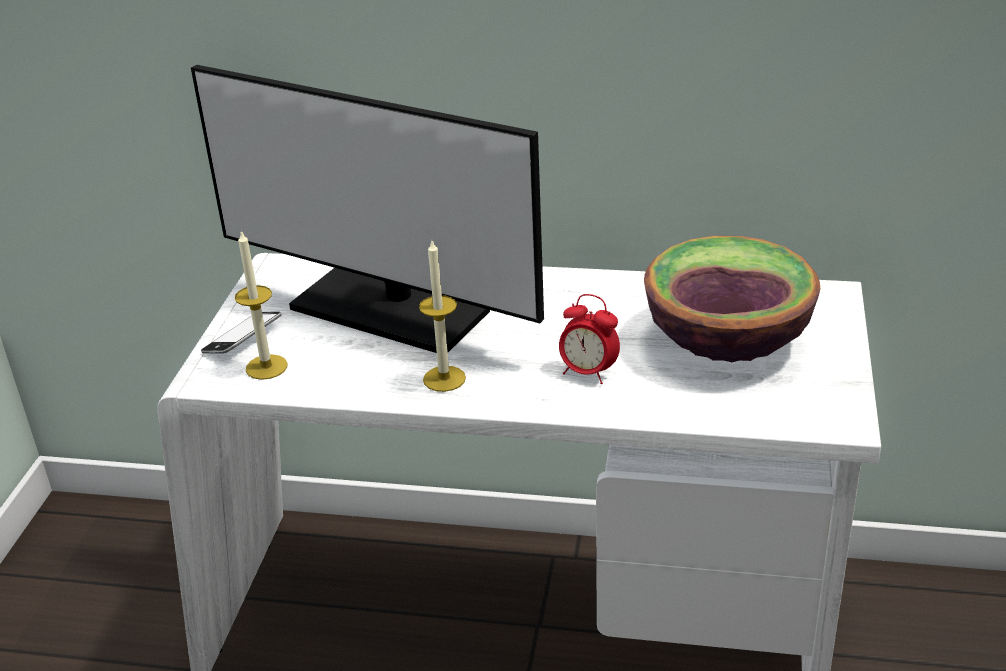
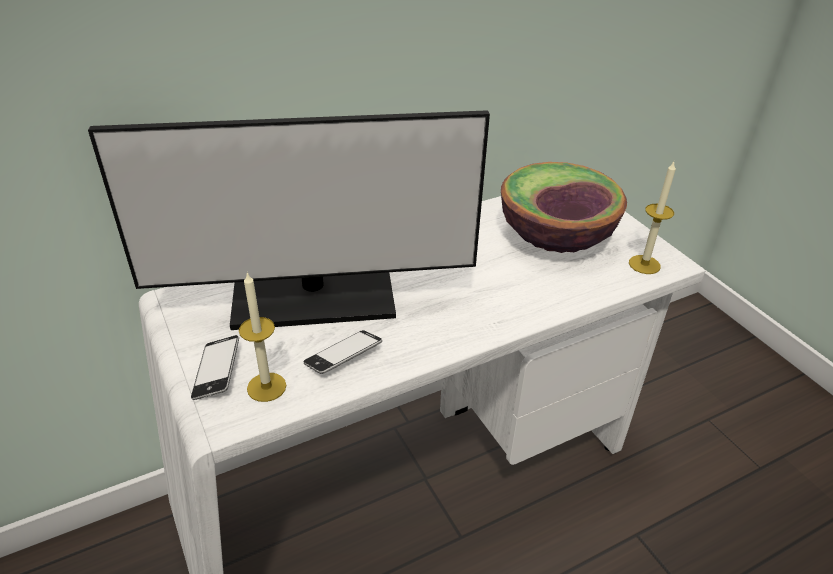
camera: 40 degrees left, 5 degrees up
(357, 369) = (343, 356): none -> phone
(444, 379) = (416, 336): candle -> candle (644, 264)
(588, 373) = (504, 291): alarm clock -> none

